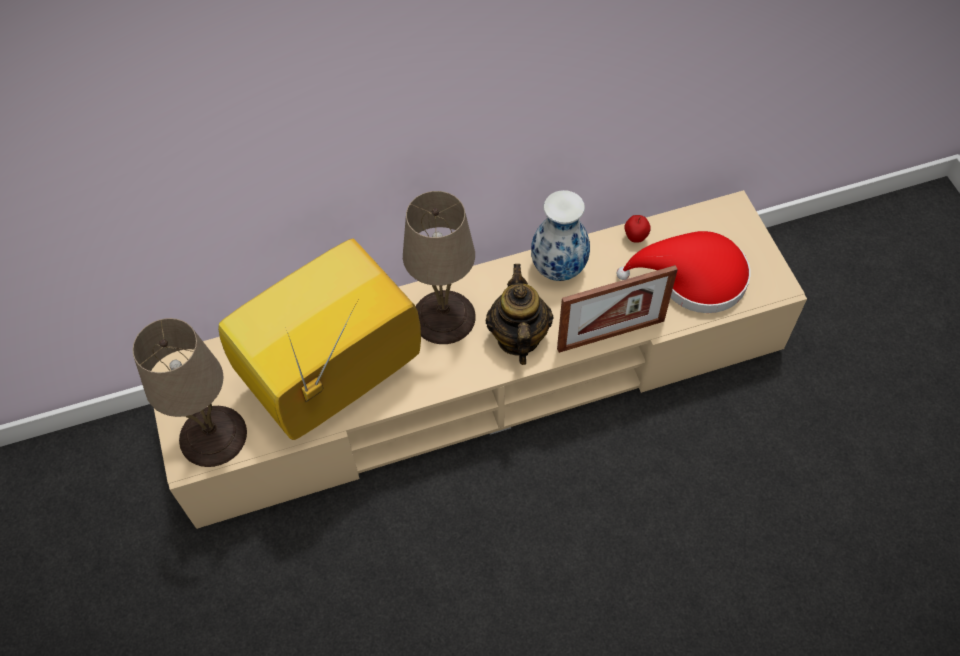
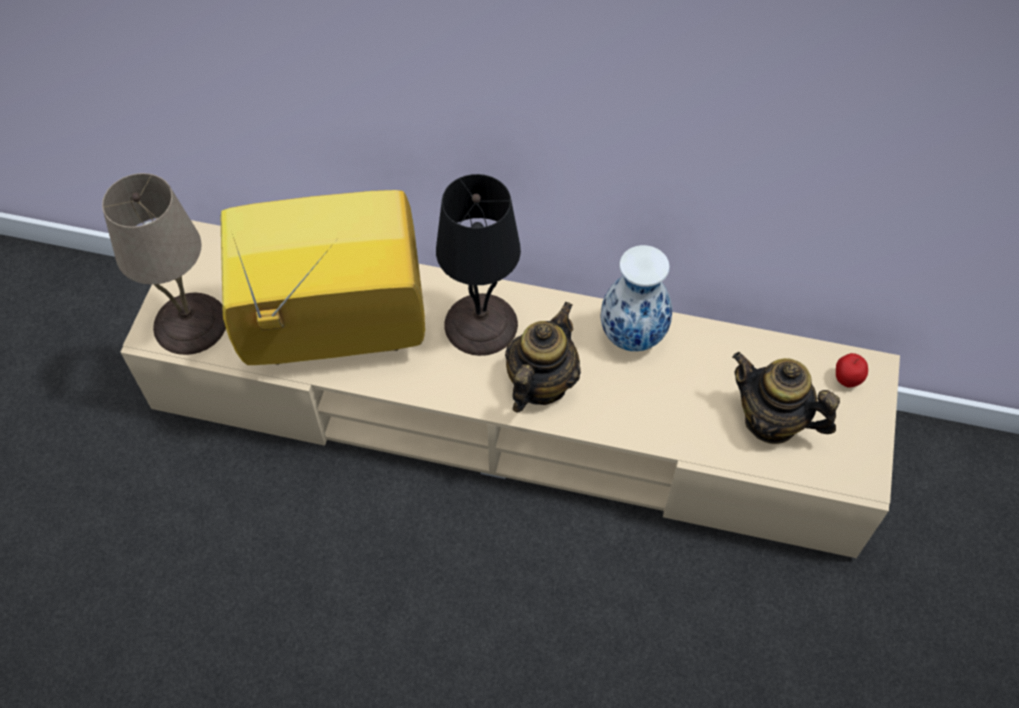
camera: 30 degrees right, 0 degrees up
(444, 318) = (480, 325): beige table lamp -> black table lamp
(611, 335) = (638, 432): picture frame -> none
(635, 238) = (738, 345): apple -> apple (846, 380)
(693, 278) = (771, 421): red hat -> teapot

